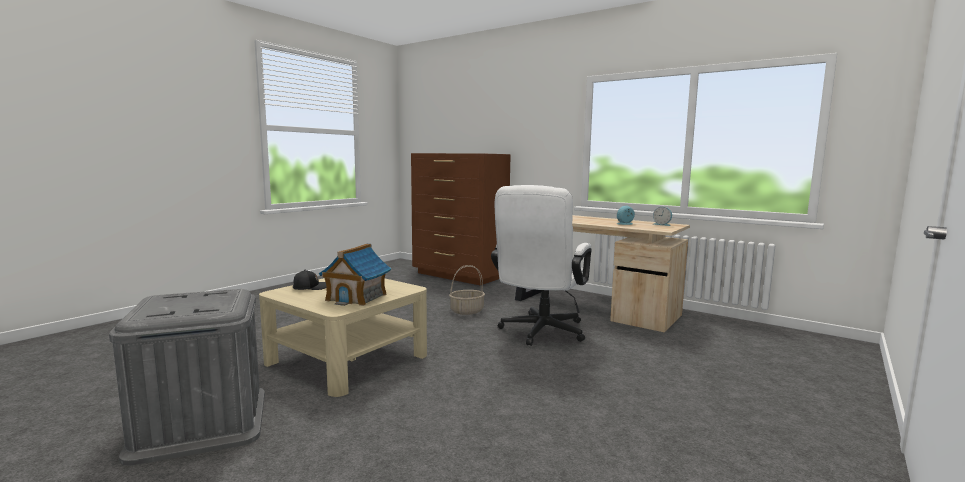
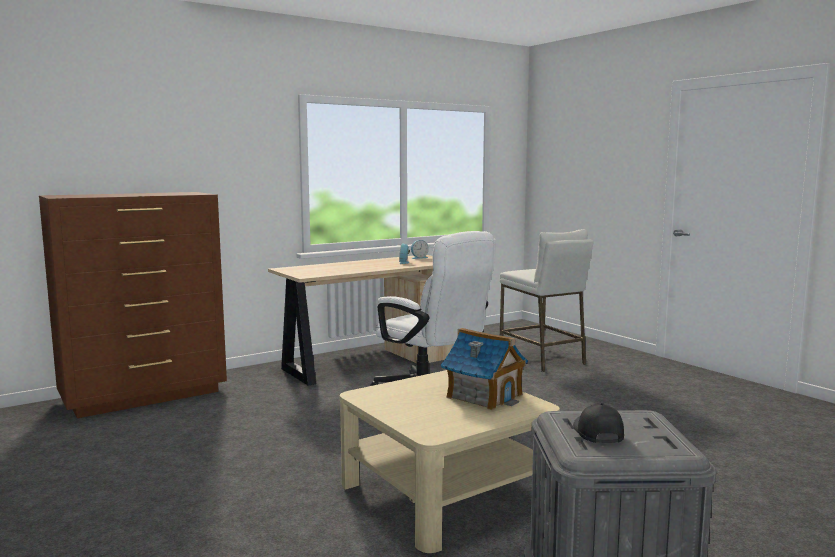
camera: 70 degrees left, 0 degrees up
(311, 287) = (416, 416): black cap -> black cap (596, 433)
(467, 311) = (324, 412): basket -> none
(719, 367) = (542, 359): none -> white stool

